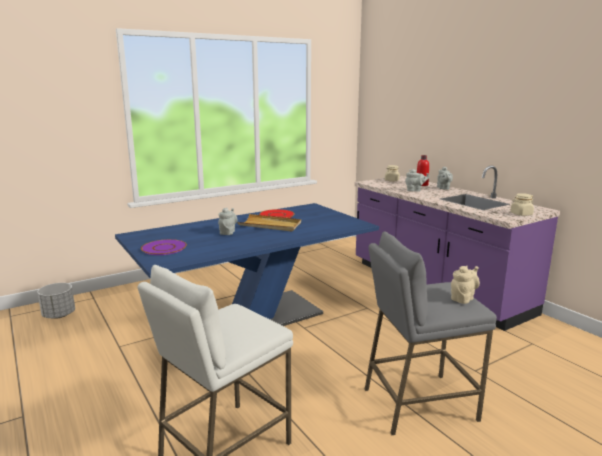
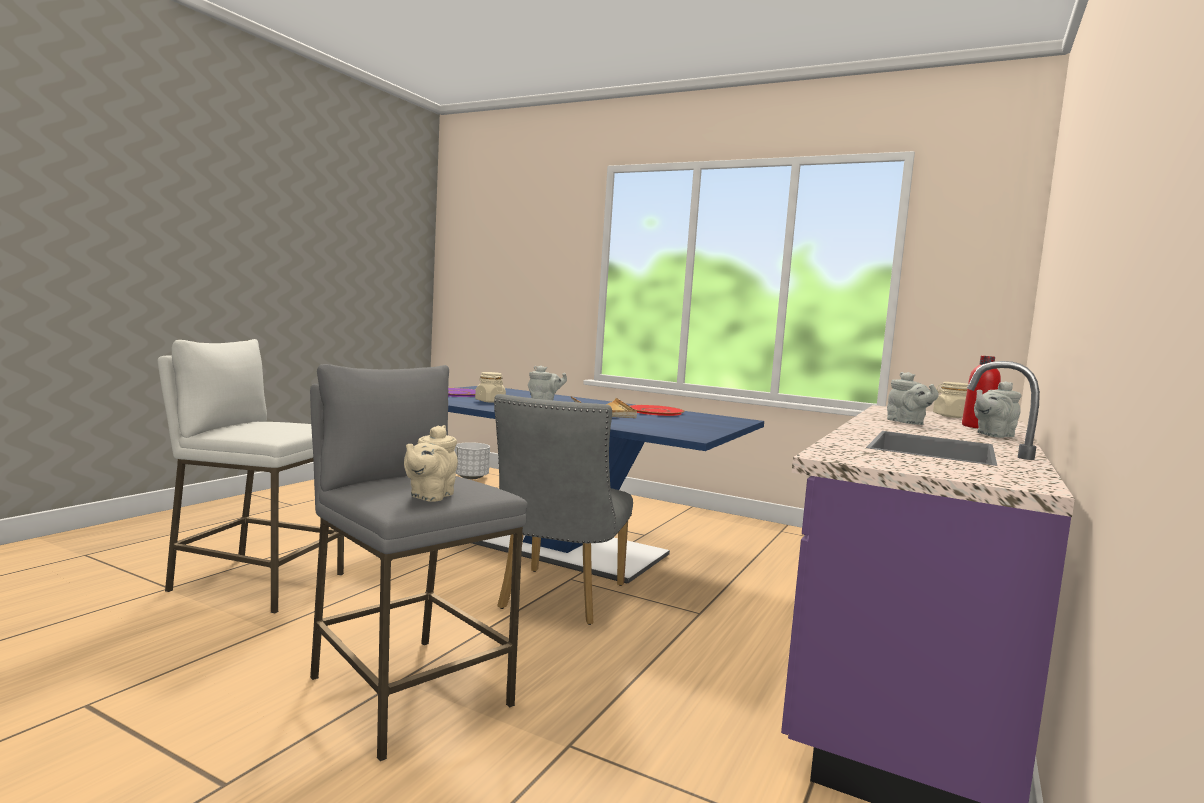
camera: 60 degrees right, 10 degrees down
(330, 338) = (558, 600): none -> grey chair
(463, 298) = (429, 496): beige teapot -> beige teapot turned 90 degrees clockwise
(521, 214) = (906, 466): beige jar -> beige jar (490, 401)

